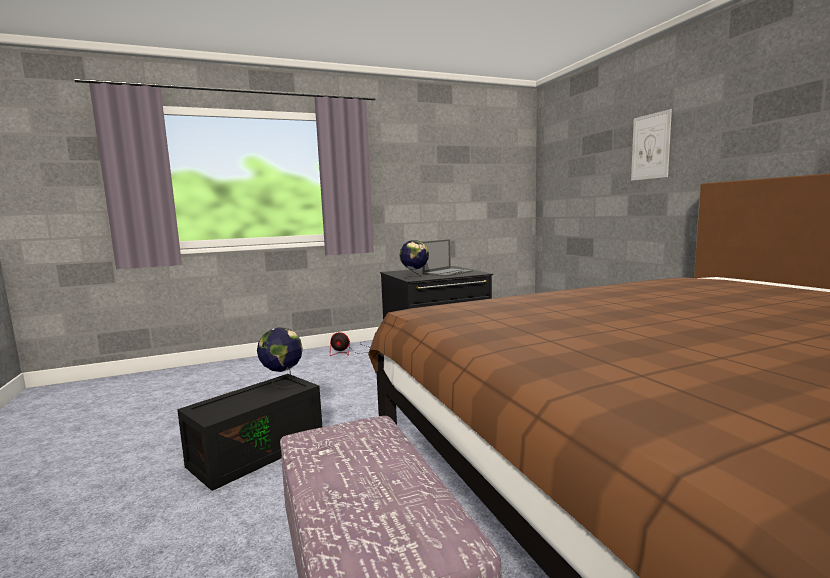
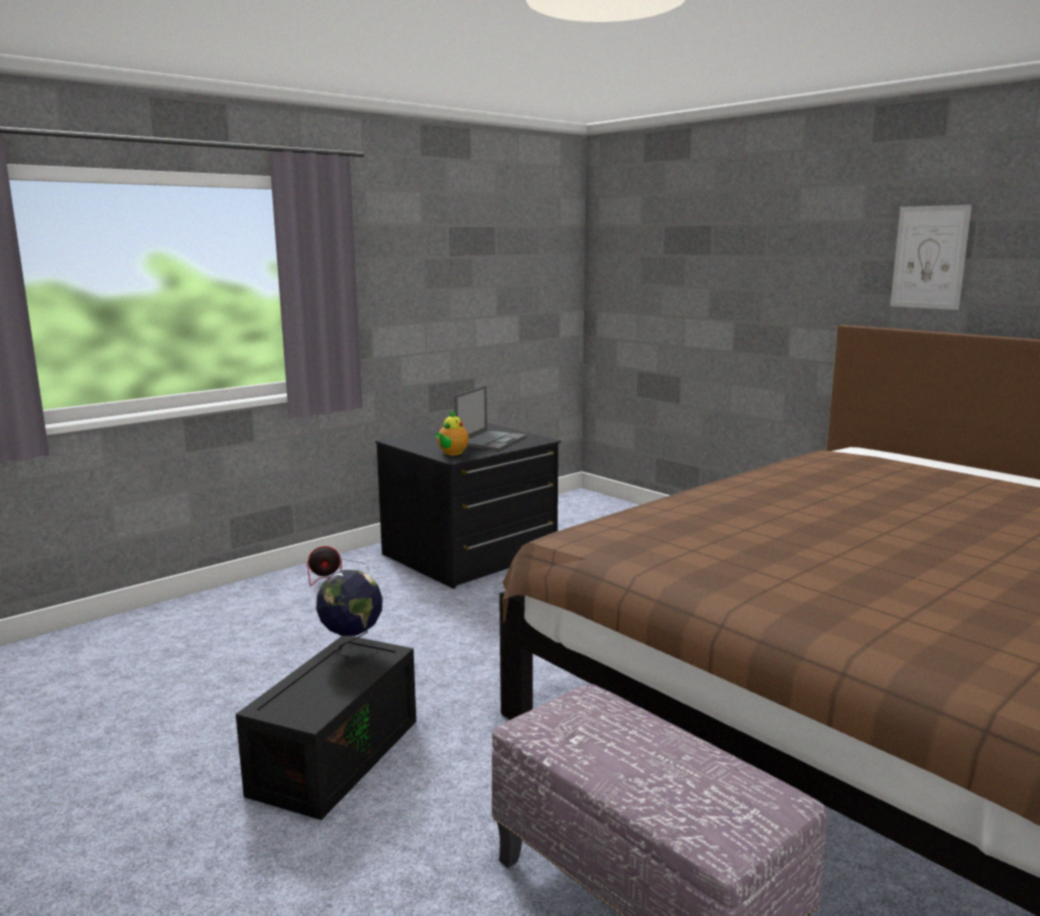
camera: 20 degrees left, 5 degrees up
(415, 277) = (452, 453): globe -> teapot
(650, 146) = (768, 261): picture -> picture (929, 257)

